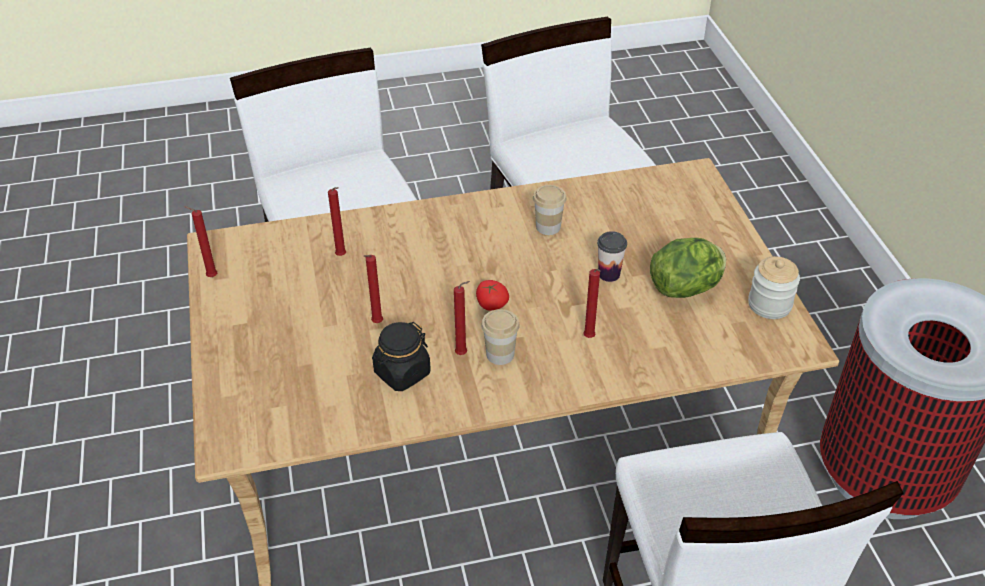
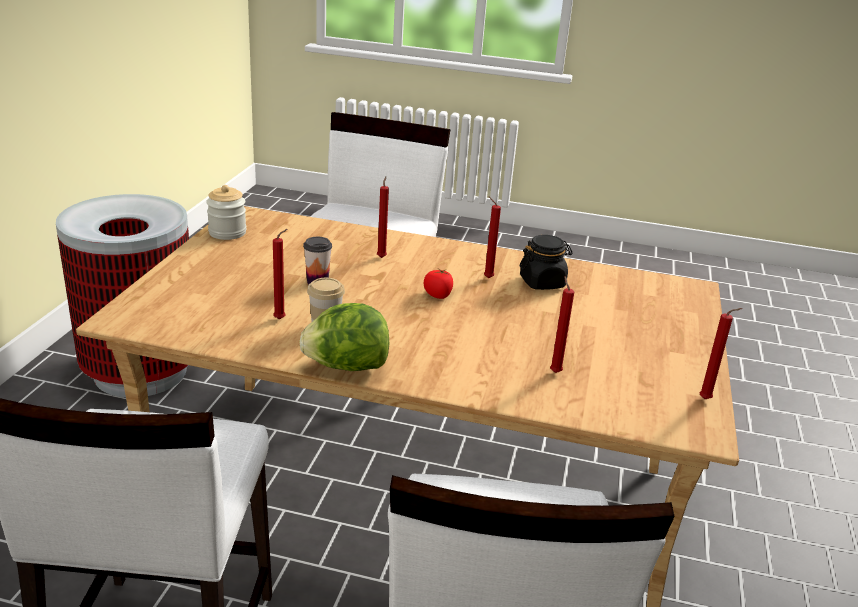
camera: 155 degrees left, 15 degrees down
(376, 323) = (547, 314): red candle -> red candle (281, 319)
(500, 354) = (458, 269): cup -> none
(686, 288) = (270, 257): lettuce -> lettuce (346, 367)

